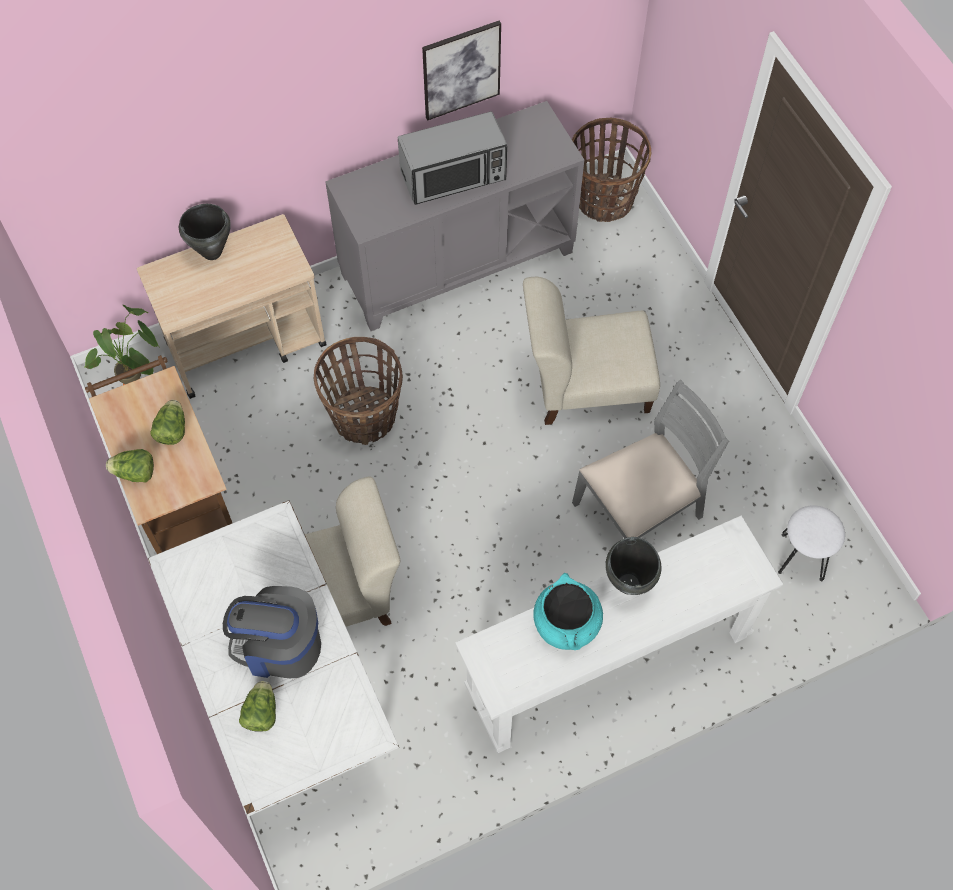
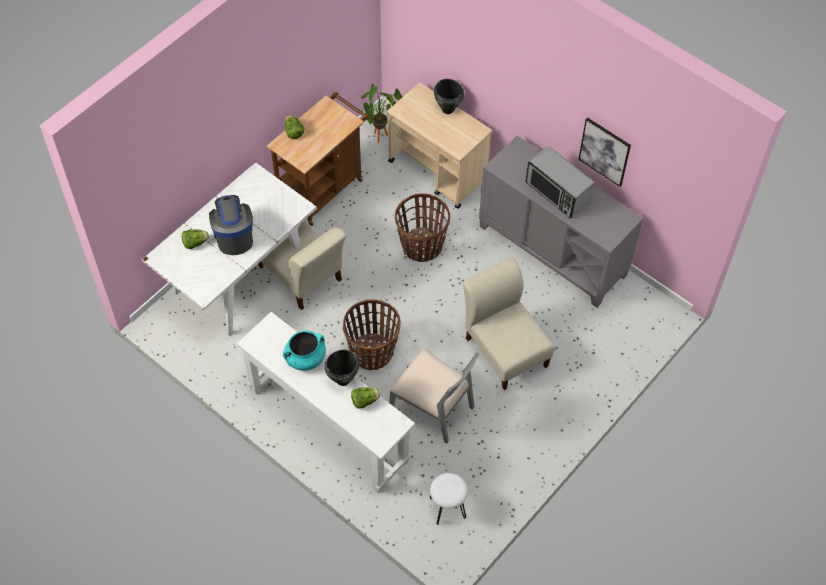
camera: 65 degrees right, 5 degrees down
(172, 430) = (325, 136): lettuce -> lettuce (364, 401)
(603, 199) = (648, 310): basket -> basket (372, 352)

